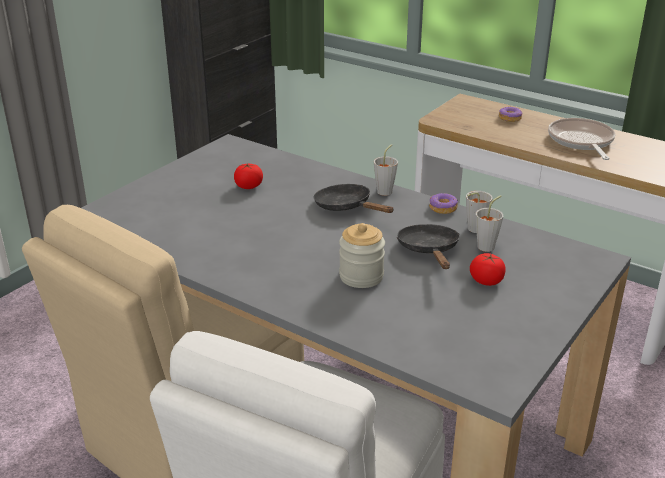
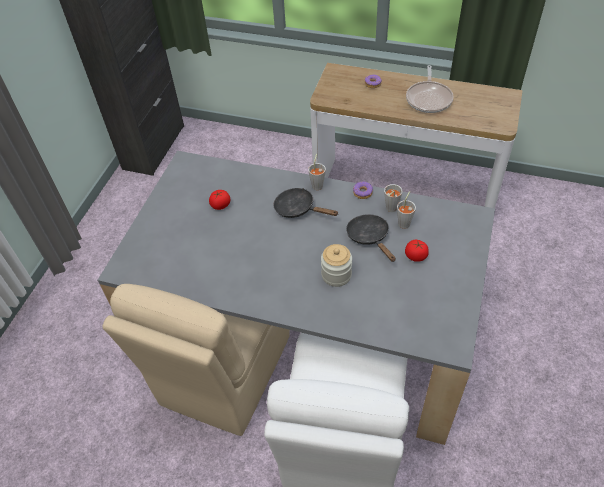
camera: 15 degrees left, 20 degrees up
(581, 141) = (429, 98): frying pan -> frying pan turned 150 degrees counterclockwise

